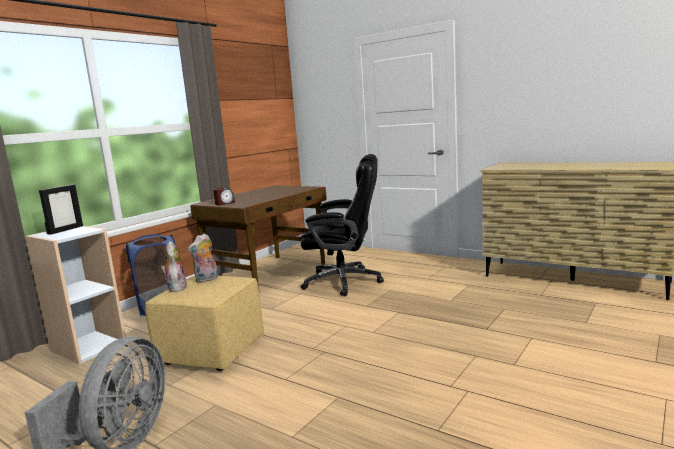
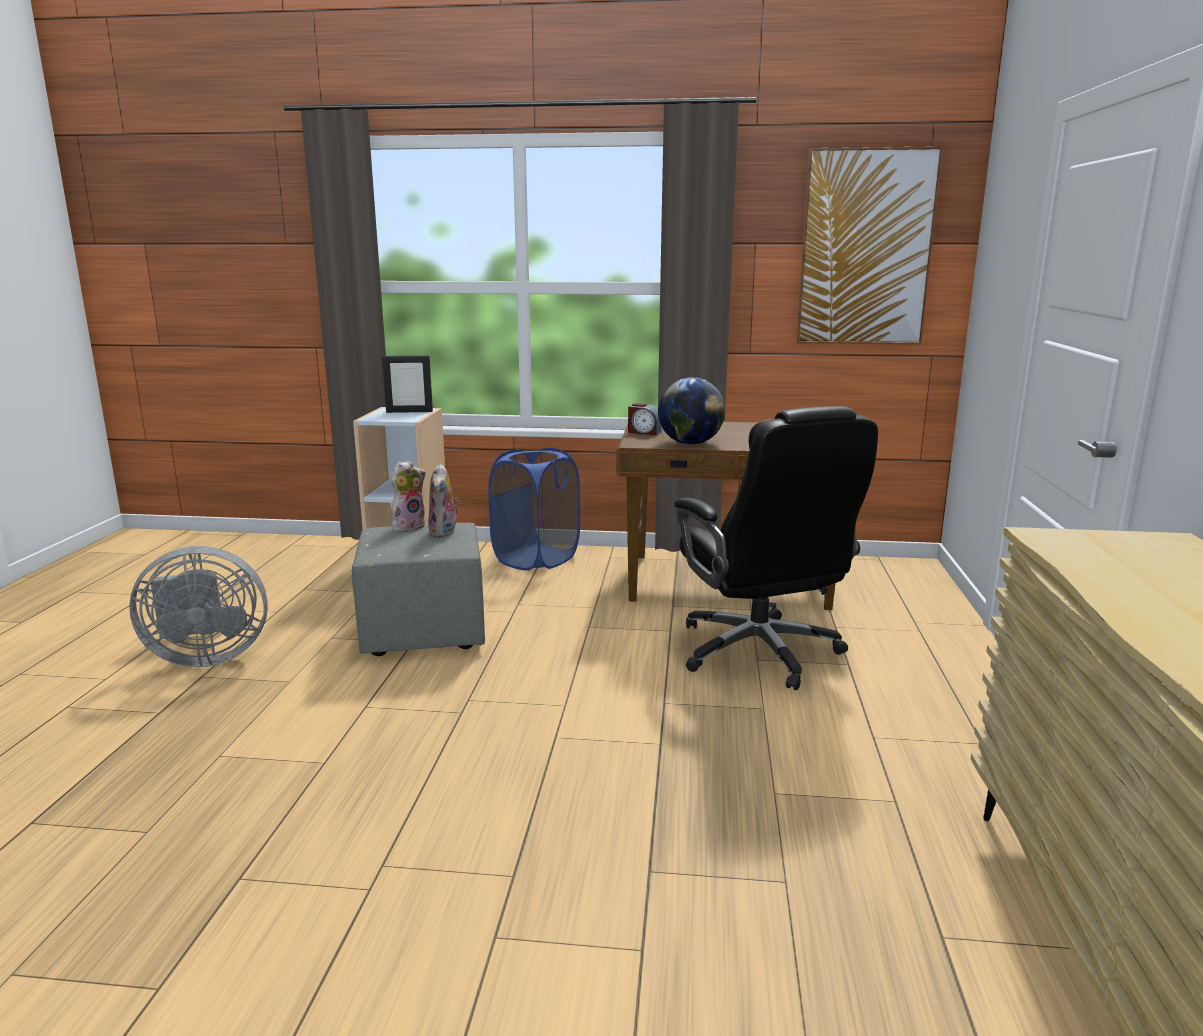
camera: 60 degrees right, 5 degrees up
(207, 280) = (444, 533): plush toy -> plush toy turned 105 degrees counterclockwise
(211, 352) = (424, 632): yellow ottoman -> grey ottoman
(260, 101) = (865, 248): none -> picture
(263, 199) = (690, 443): none -> globe

